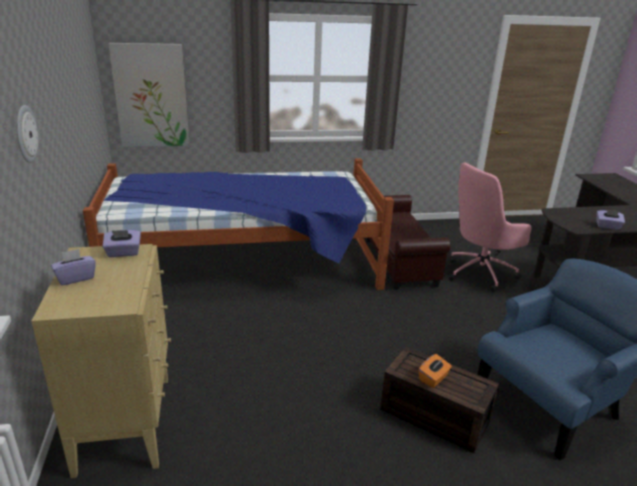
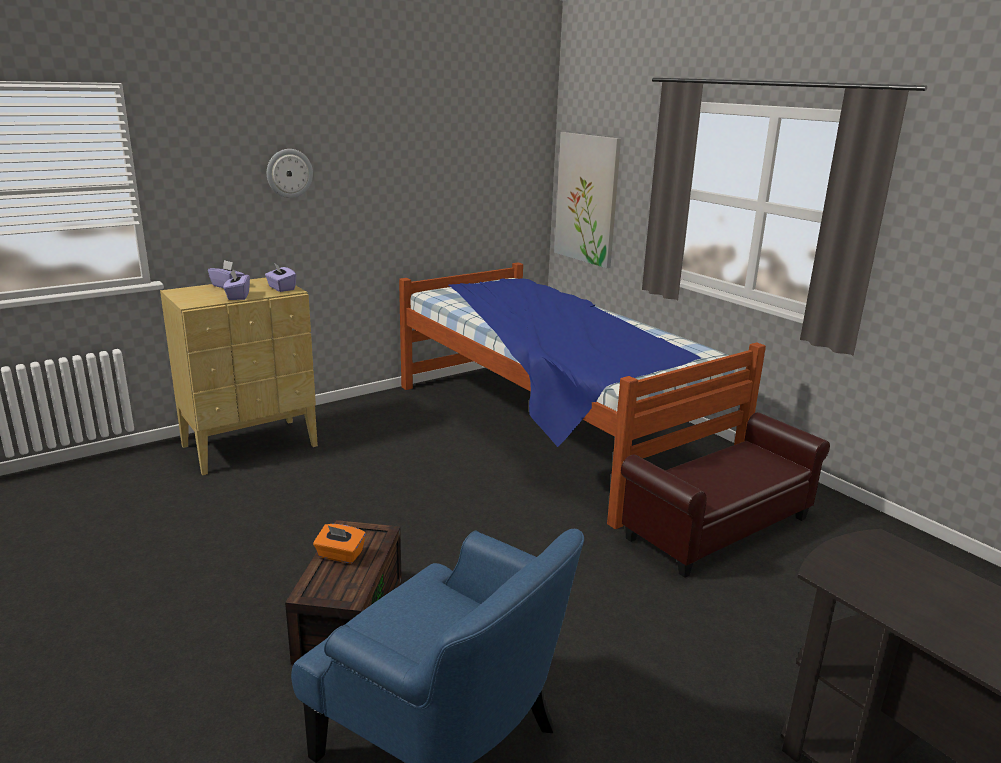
camera: 65 degrees right, 5 degrees down
(480, 273) = (793, 618): pink office chair -> none
(607, 226) = (910, 617): purple tissue box -> purple tissue box (238, 296)

